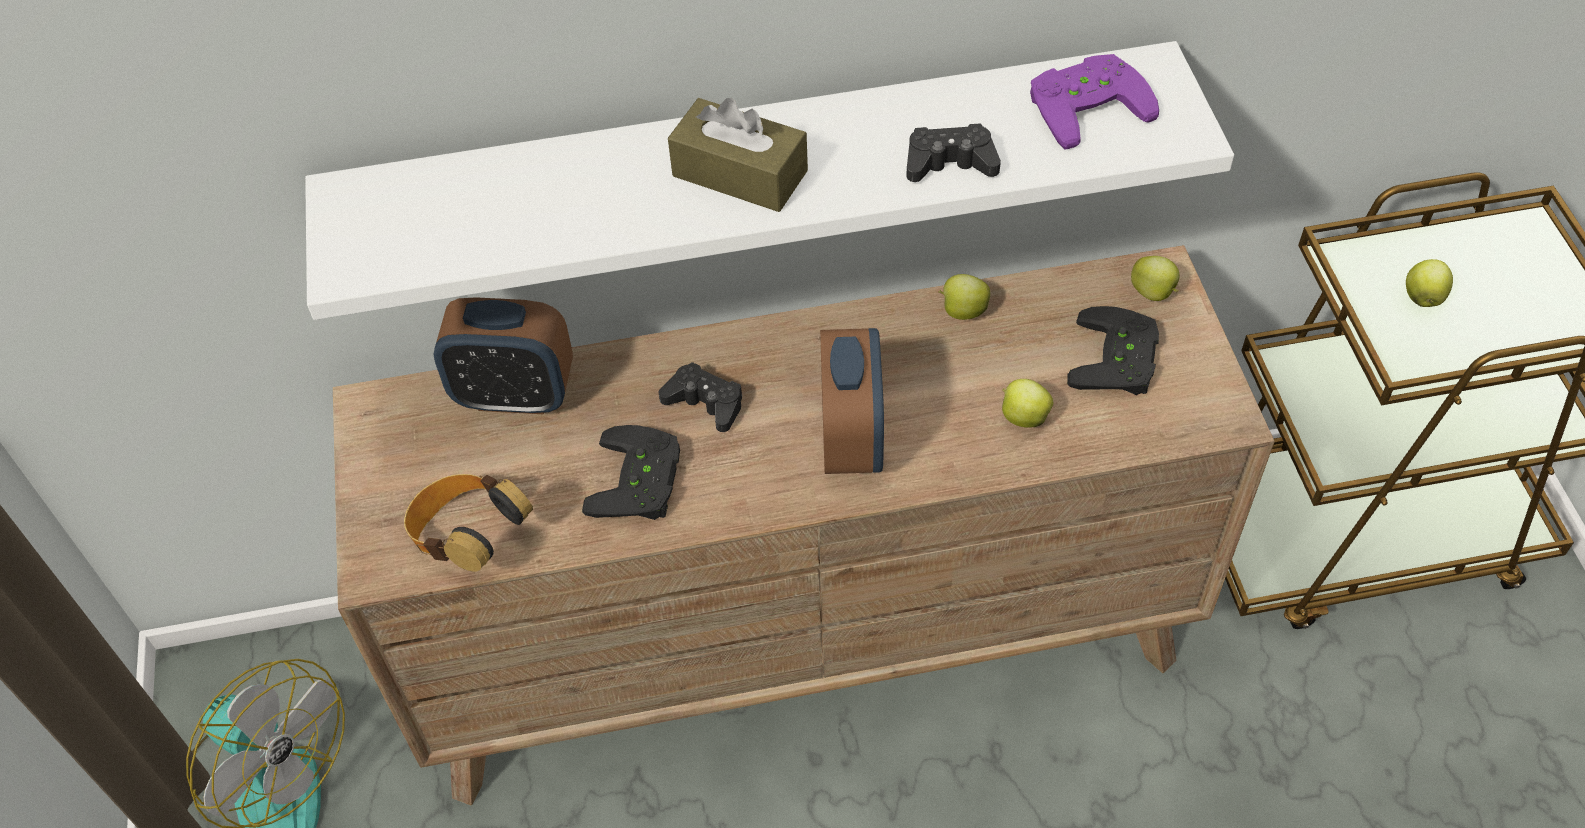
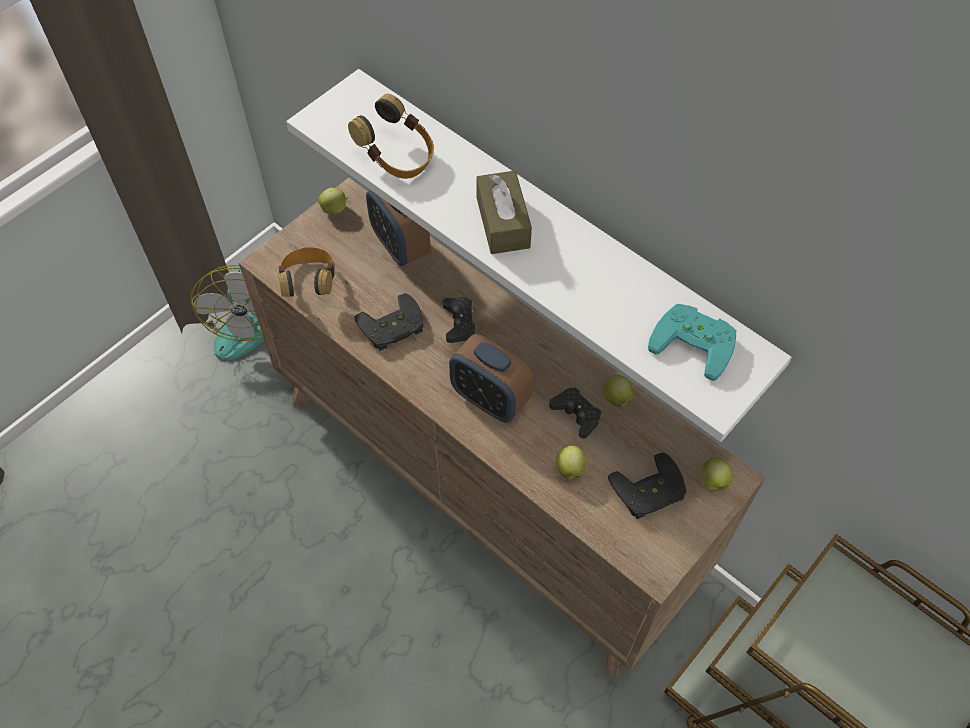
camera: 50 degrees right, 5 degrees up
(516, 218) = (397, 157): none -> headphones
(851, 439) = (490, 399): alarm clock -> alarm clock turned 75 degrees clockwise
(950, 163) = (591, 305): black game controller -> black game controller (576, 414)
(1085, 103) = (695, 340): purple game controller -> turquoise game controller
(1422, 297) = (852, 633): apple -> apple (335, 209)

